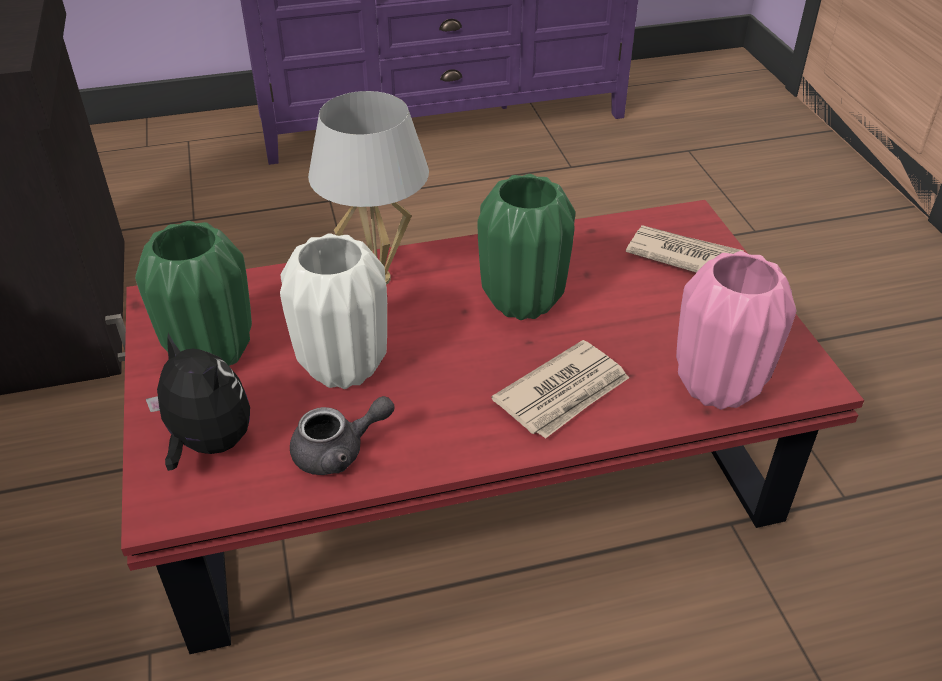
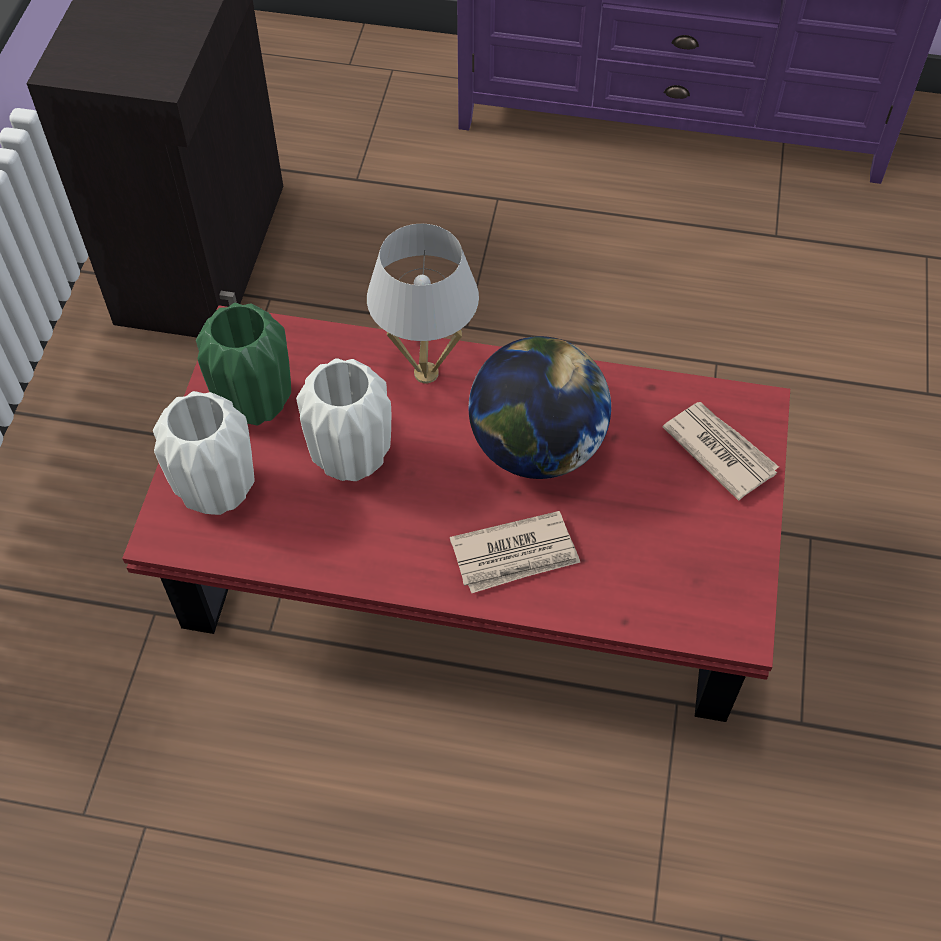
camera: 25 degrees right, 15 degrees up
(207, 443) = (216, 491): plush toy -> white vase
(339, 451) = (309, 538): grey teapot -> none
(522, 303) = (536, 447): green vase -> globe
(716, 388) = (648, 602): pink vase -> none

